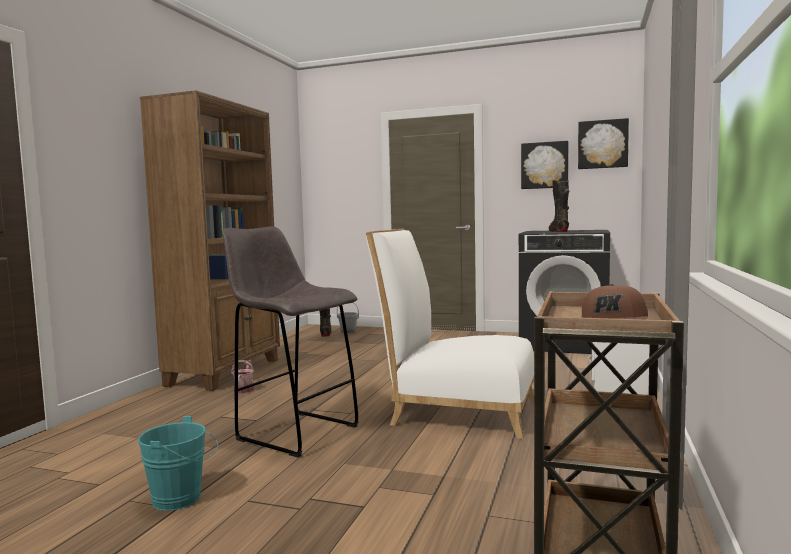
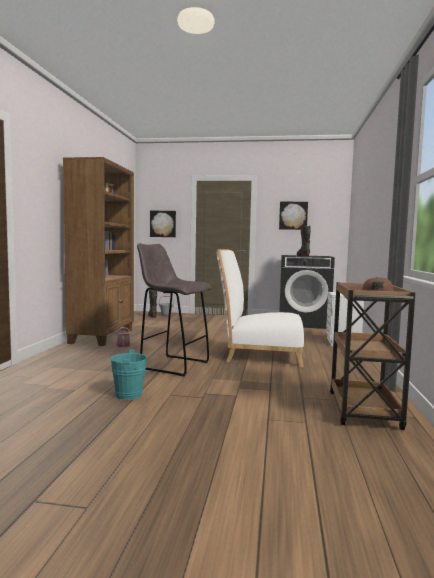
camera: 10 degrees left, 0 degrees up
(602, 144) = (327, 205): picture -> picture (163, 224)

